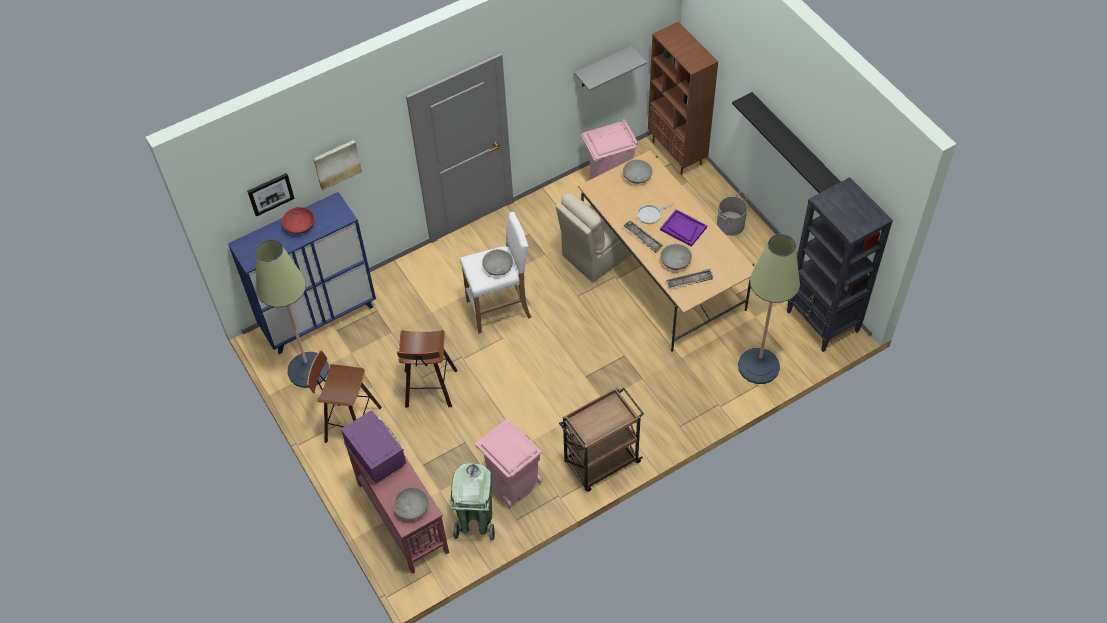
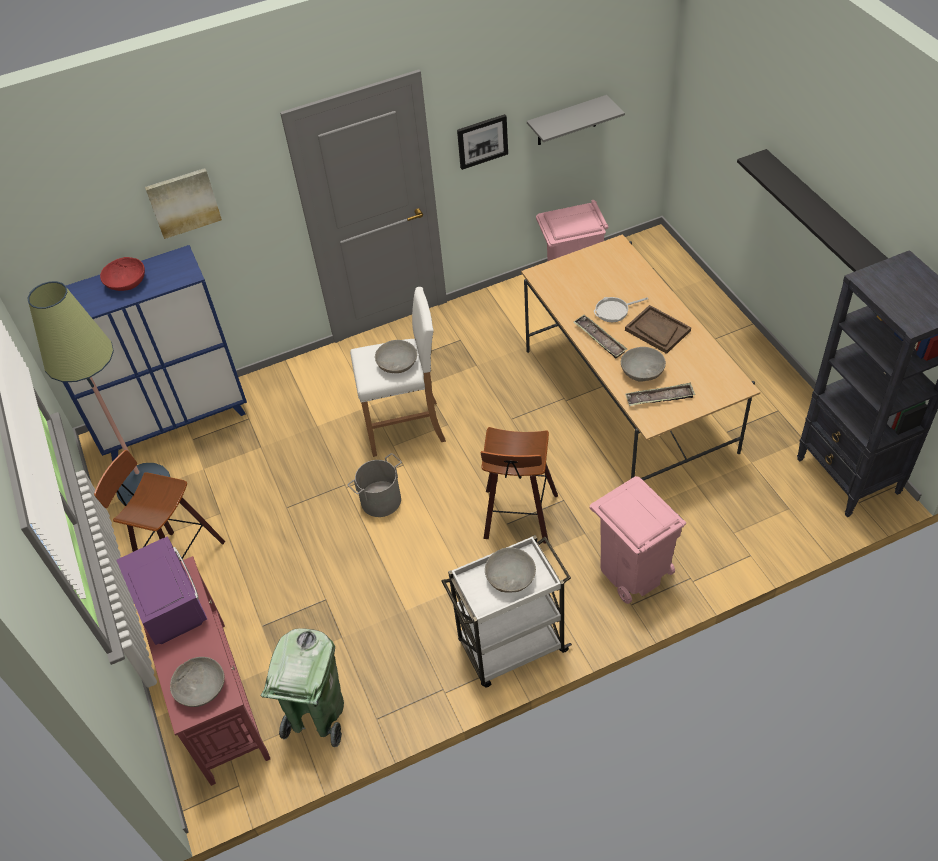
camera: 10 degrees right, 5 degrees down
(270, 193) = (85, 232): picture -> picture (482, 141)
(430, 390) = (293, 525): stool -> stool (519, 518)
(512, 483) = (380, 664): pink trash can -> pink trash can (632, 572)
(597, 254) = (544, 369): beige chair -> none
(601, 463) = (511, 647): brown cart -> white cart
(637, 176) = (602, 264): grey bowl -> grey bowl (511, 577)
(677, 153) = (663, 257): brown bookcase -> none
(683, 229) = (657, 330): purple tray -> brown tray
(730, 224) = (725, 344): grey bucket -> grey bucket (380, 500)
(758, 366) = (752, 530): floor lamp -> none

